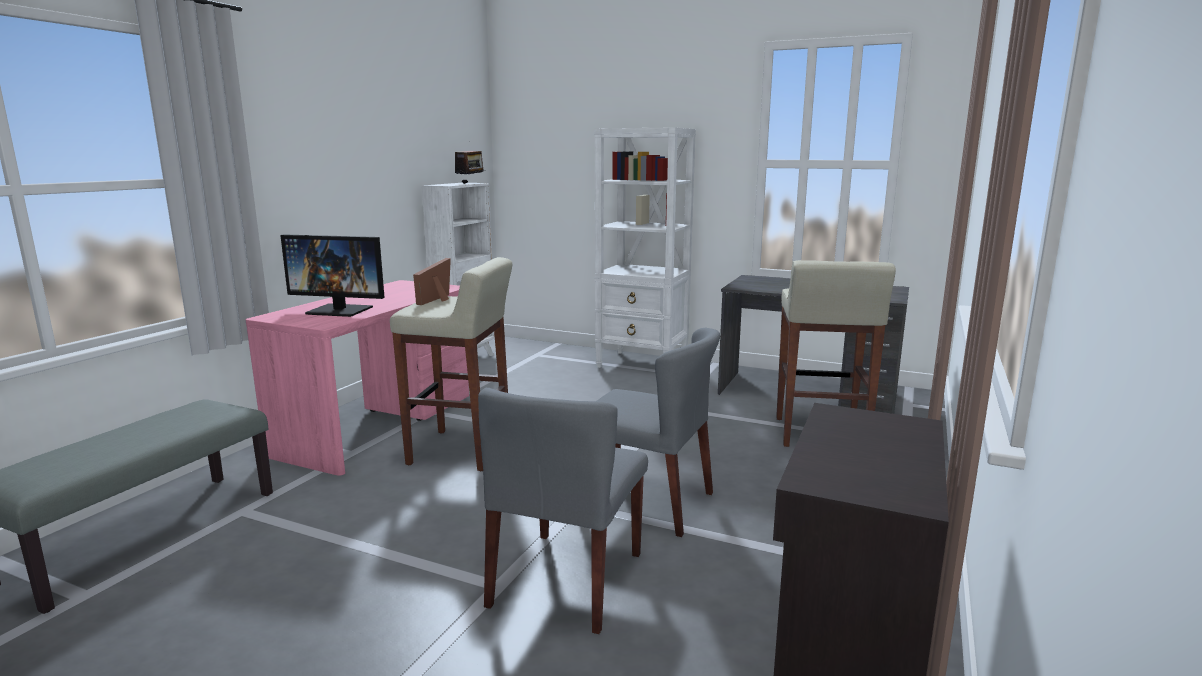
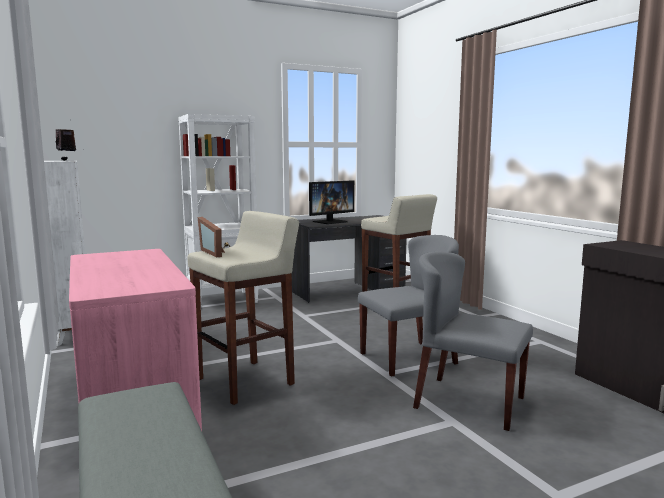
camera: 50 degrees left, 5 degrees down
(340, 310) = (136, 277): monitor -> monitor (330, 222)
(567, 580) = (468, 402): grey chair -> grey chair turned 150 degrees clockwise

